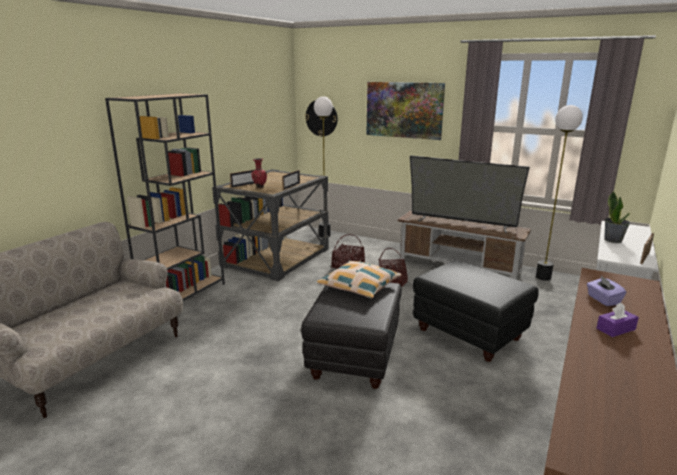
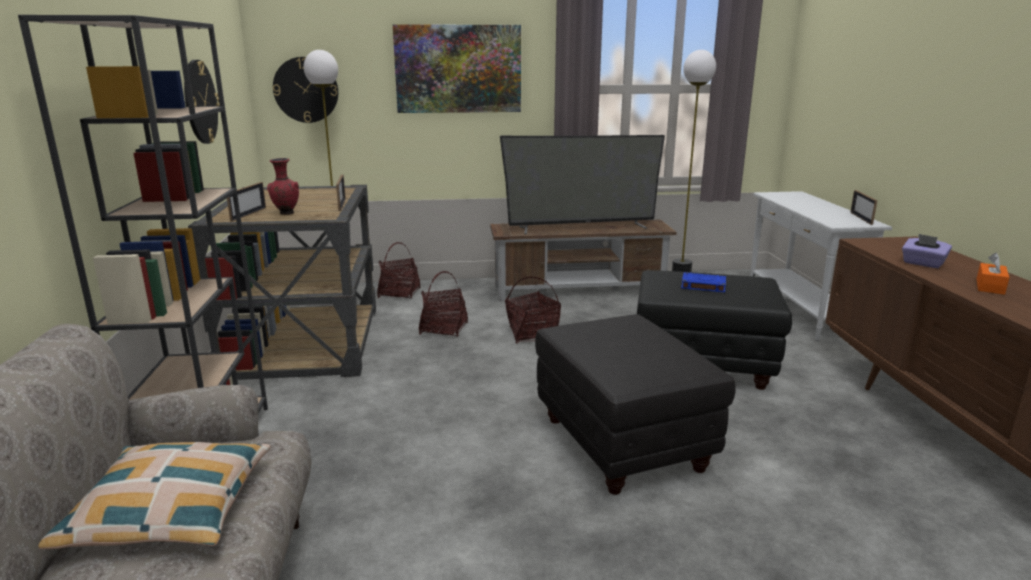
camera: 35 degrees left, 0 degrees up
(241, 125) = (200, 102): none -> wall clock
(352, 243) = (399, 293): none -> basket
(359, 286) = (603, 330): pillow -> pillow (169, 510)
(469, 278) = (702, 285): none -> blue book
(613, 240) = (804, 208): potted plant -> none
(615, 329) = (990, 286): purple tissue box -> orange tissue box

